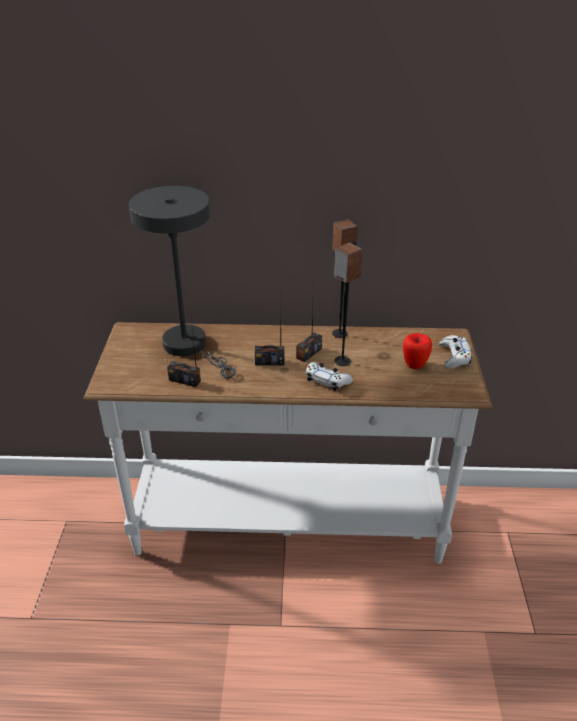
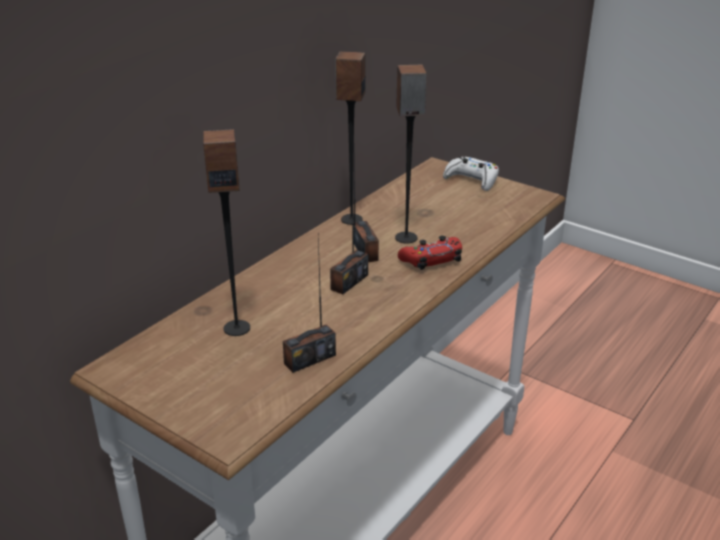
camera: 55 degrees left, 5 degrees down
(190, 347) = (237, 328): grey table lamp -> speaker
(327, 380) = (431, 260): white game controller -> red game controller
(414, 365) = (462, 203): apple -> none

